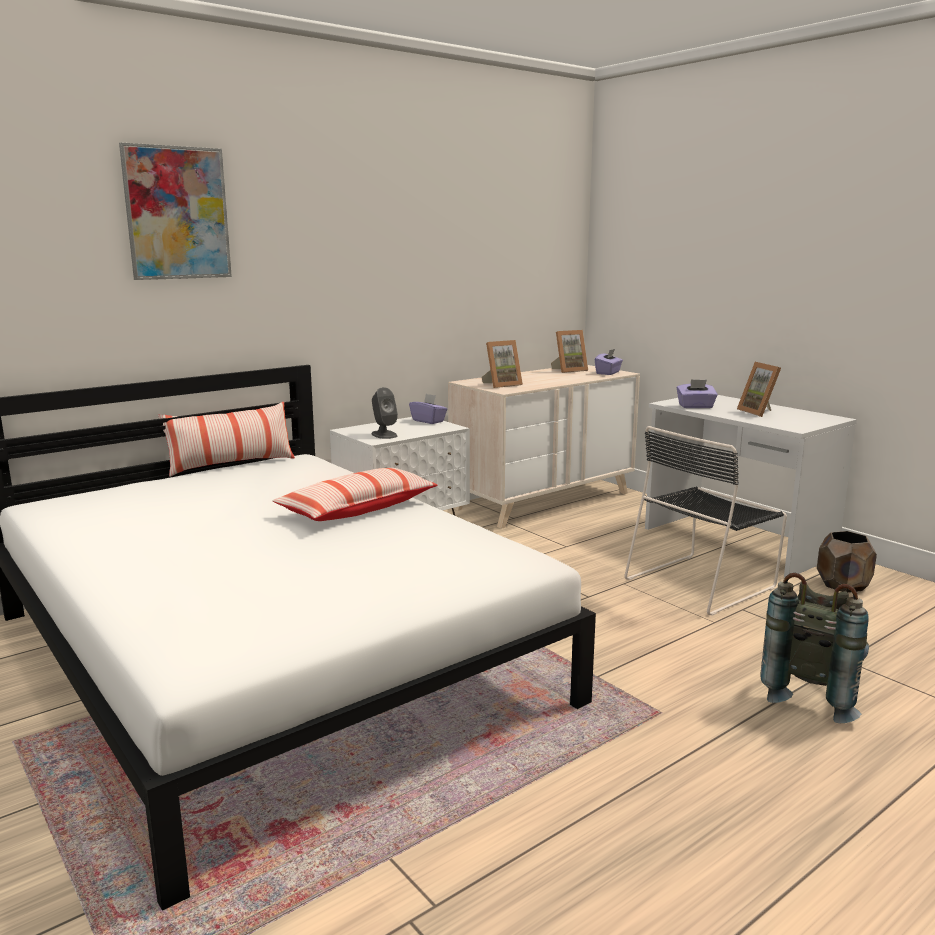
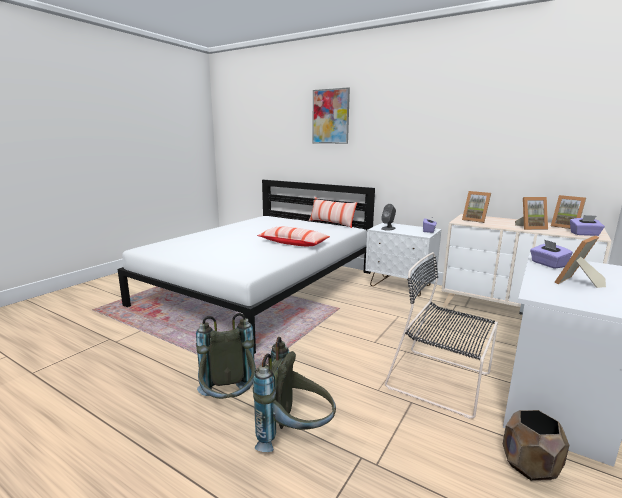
camera: 70 degrees right, 0 degrees up
(565, 378) = (530, 228): none -> picture frame
(735, 740) = (229, 402): none -> grey backpack

